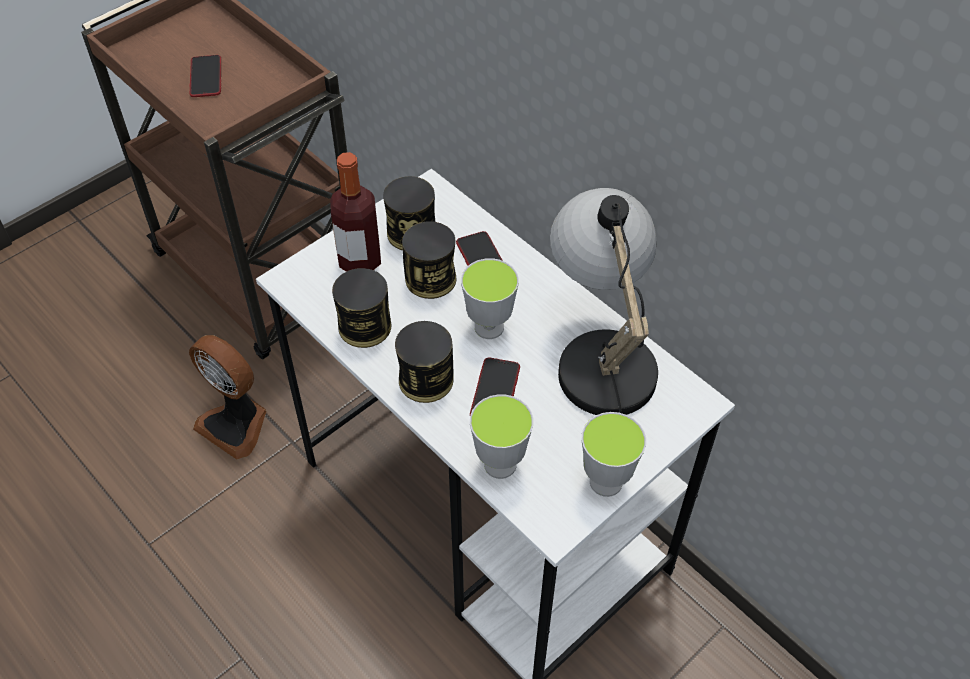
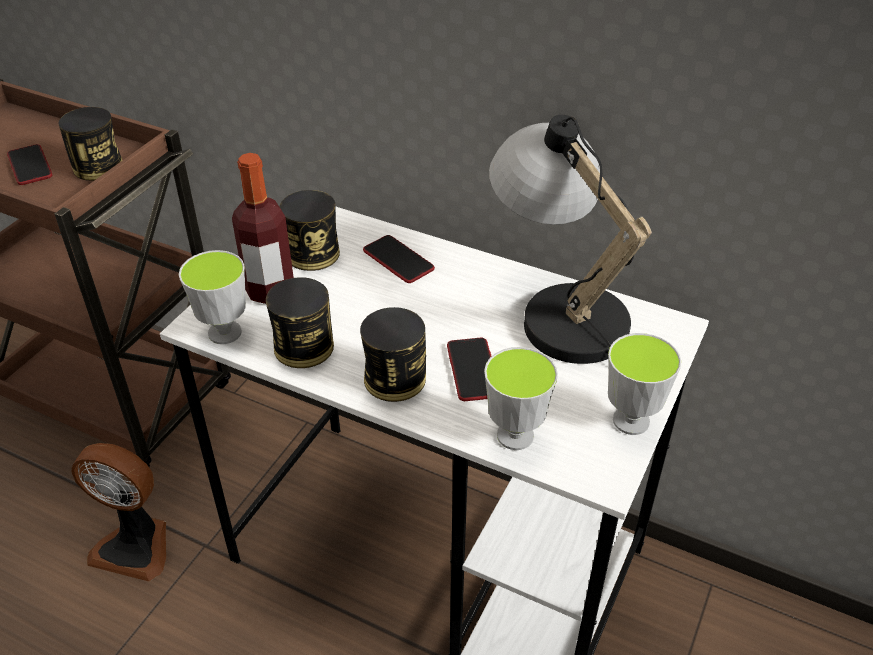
camera: 20 degrees left, 10 degrees down
(430, 279) = (353, 288): can -> can (98, 167)
(489, 327) = (435, 315): cup -> cup (225, 333)

